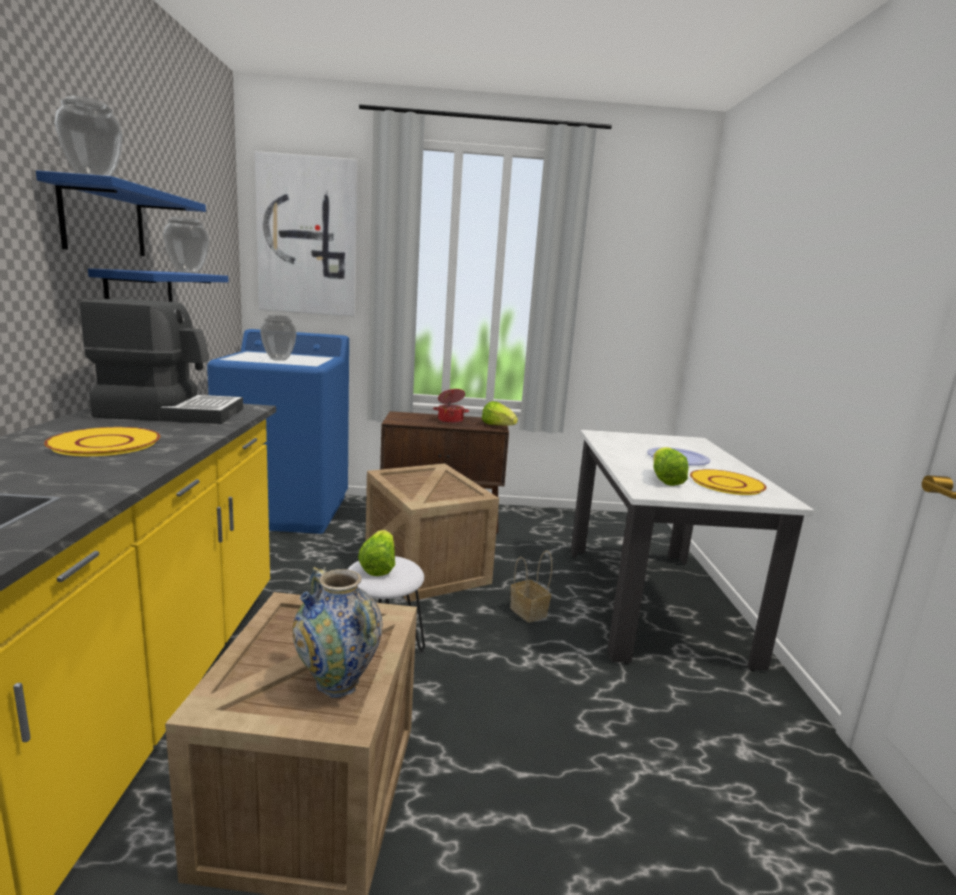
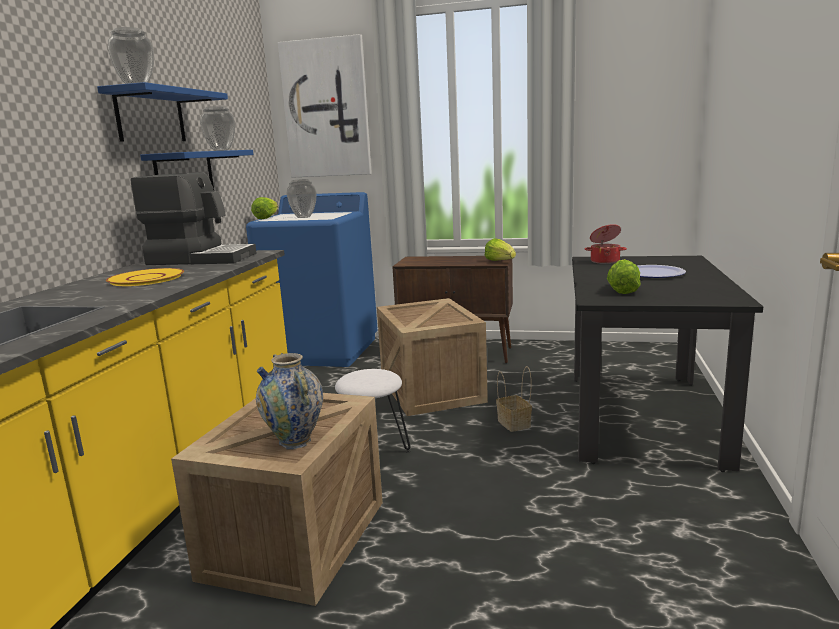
camera: 15 degrees right, 0 degrees up
(379, 566) = (363, 376): lettuce -> lettuce (266, 218)
(450, 420) = (457, 260): cooking pot -> cooking pot (605, 261)
(652, 602) = (641, 416): white dining table -> black dining table
(726, 483) = (685, 290): yellow plate -> none

